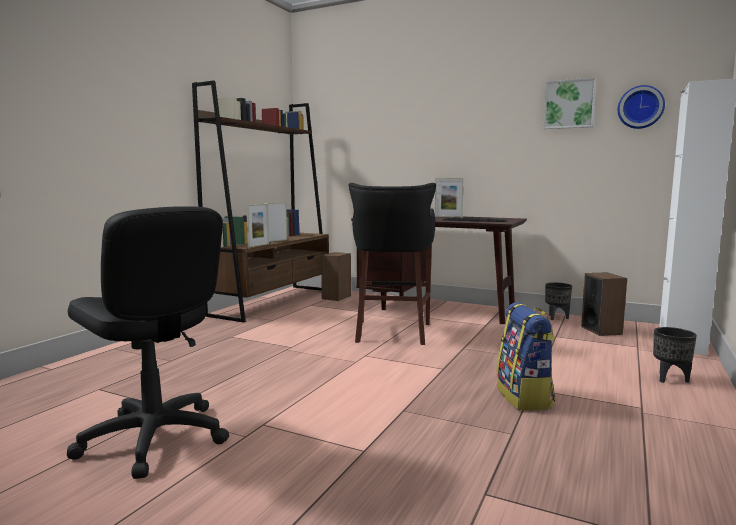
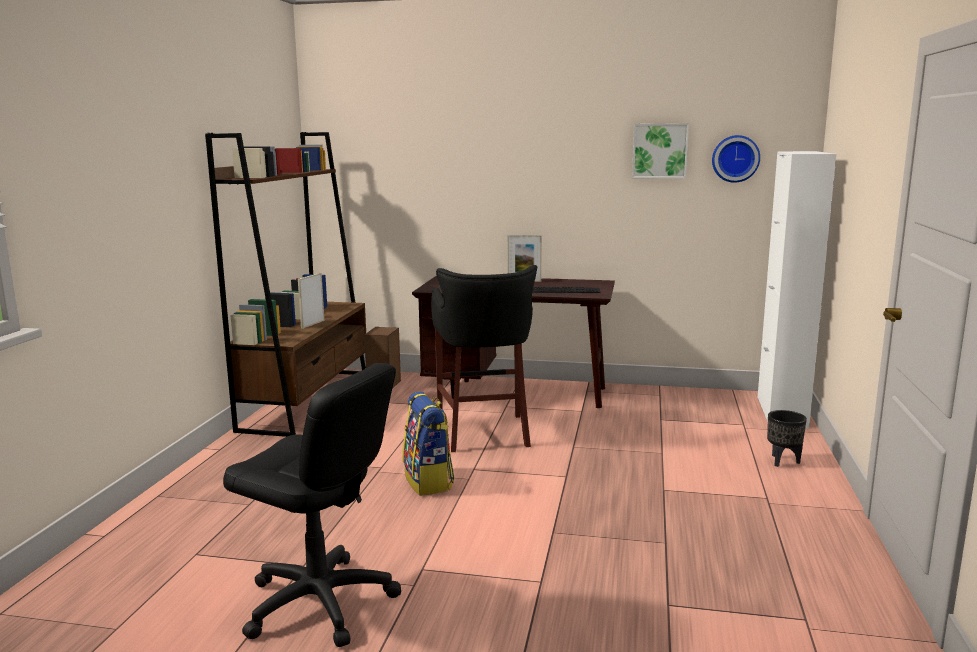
camera: 15 degrees left, 5 degrees up
(258, 245) = (301, 337): picture frame -> none
(525, 397) = (660, 501): backpack -> backpack (429, 481)
(557, 318) = (652, 392): black planter -> none
(601, 330) = (703, 406): speaker -> none

